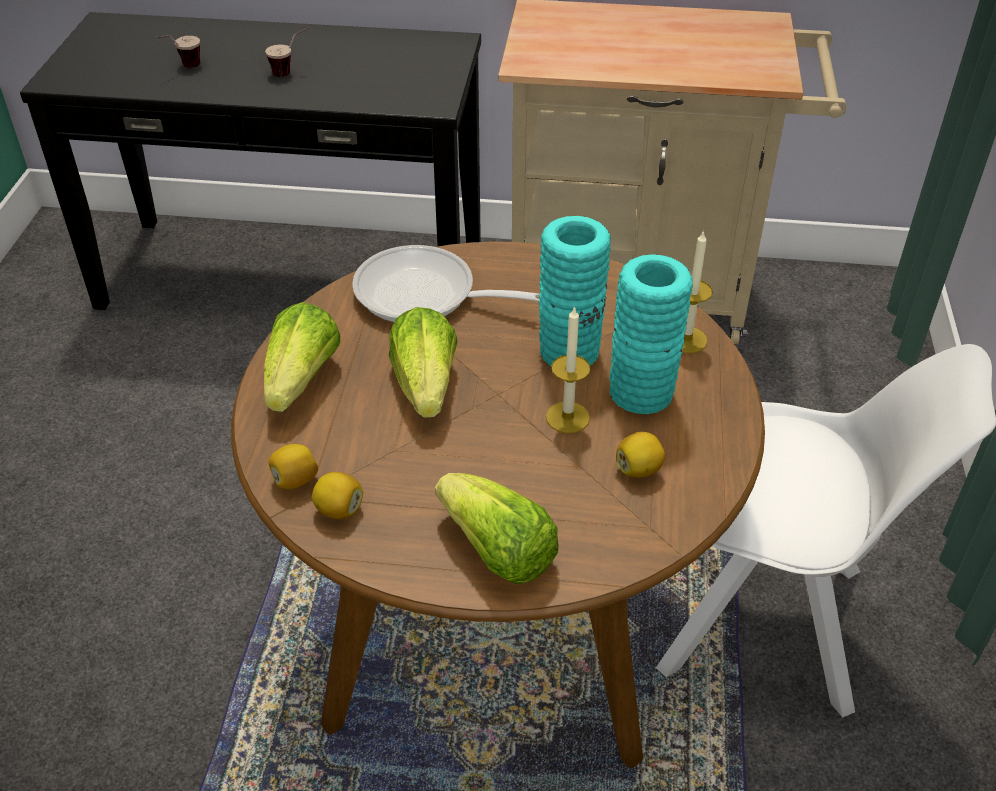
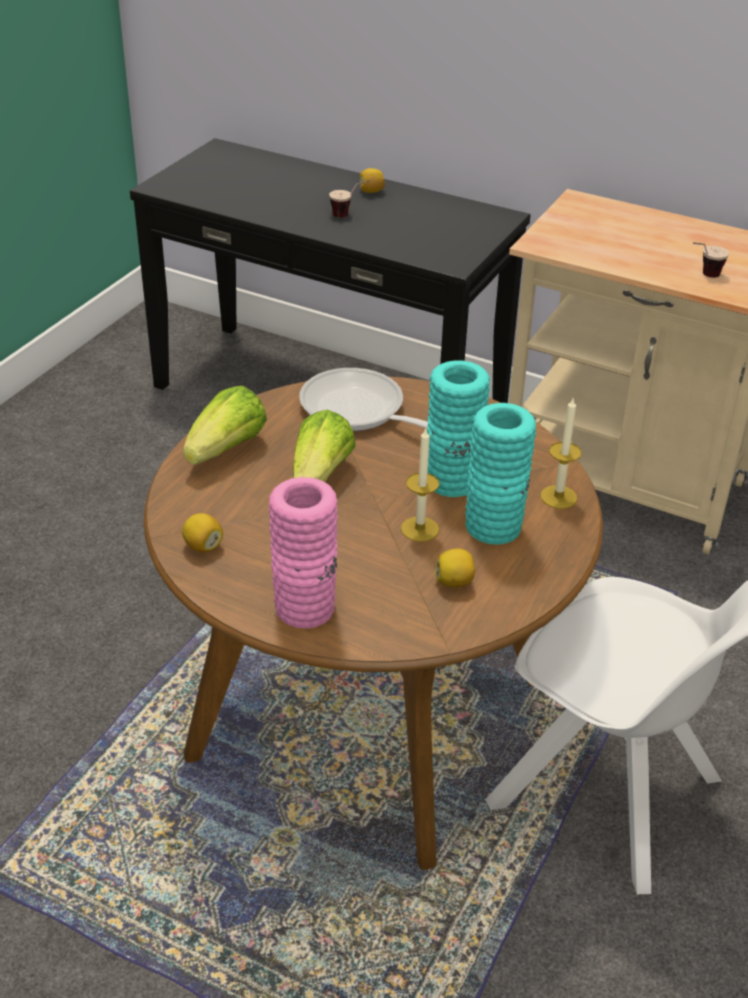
camera: 20 degrees right, 5 degrees down
(183, 68) = (264, 196): cup -> cup (703, 276)
(295, 480) = (182, 517): lemon -> lemon (371, 191)
(497, 551) = (305, 607): lettuce -> pink vase

